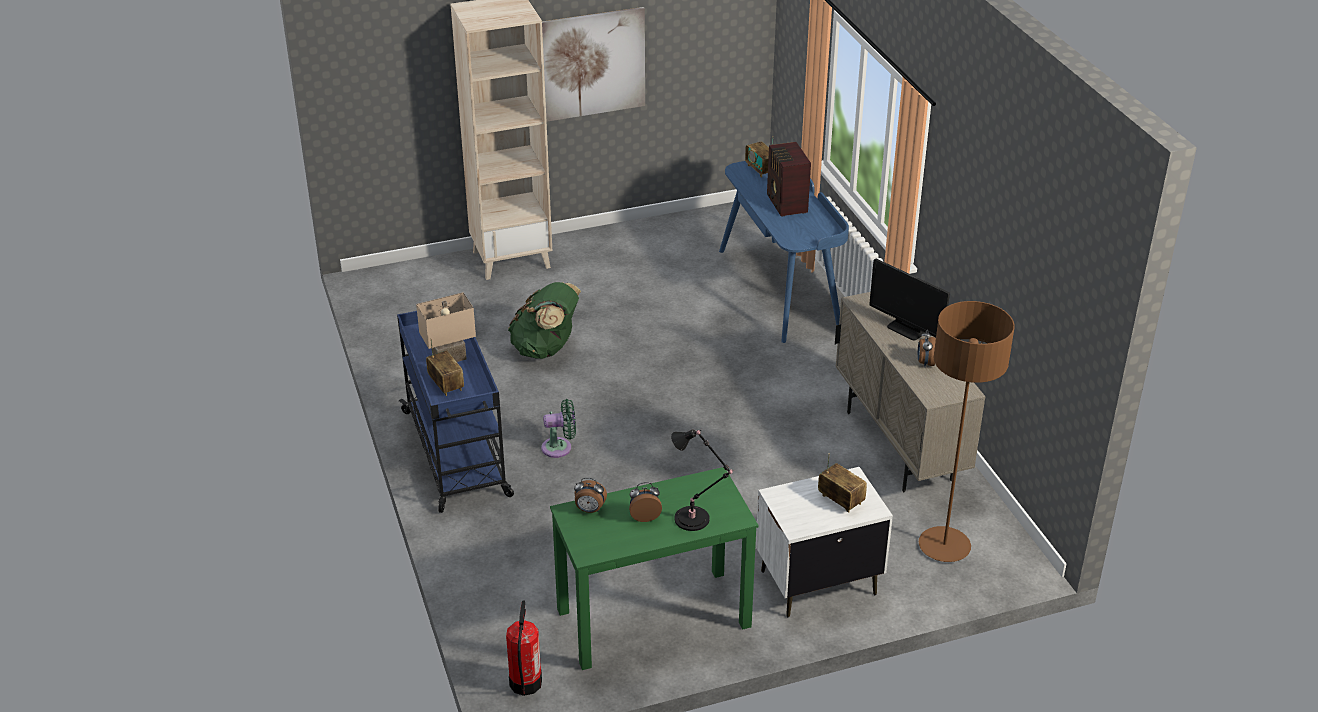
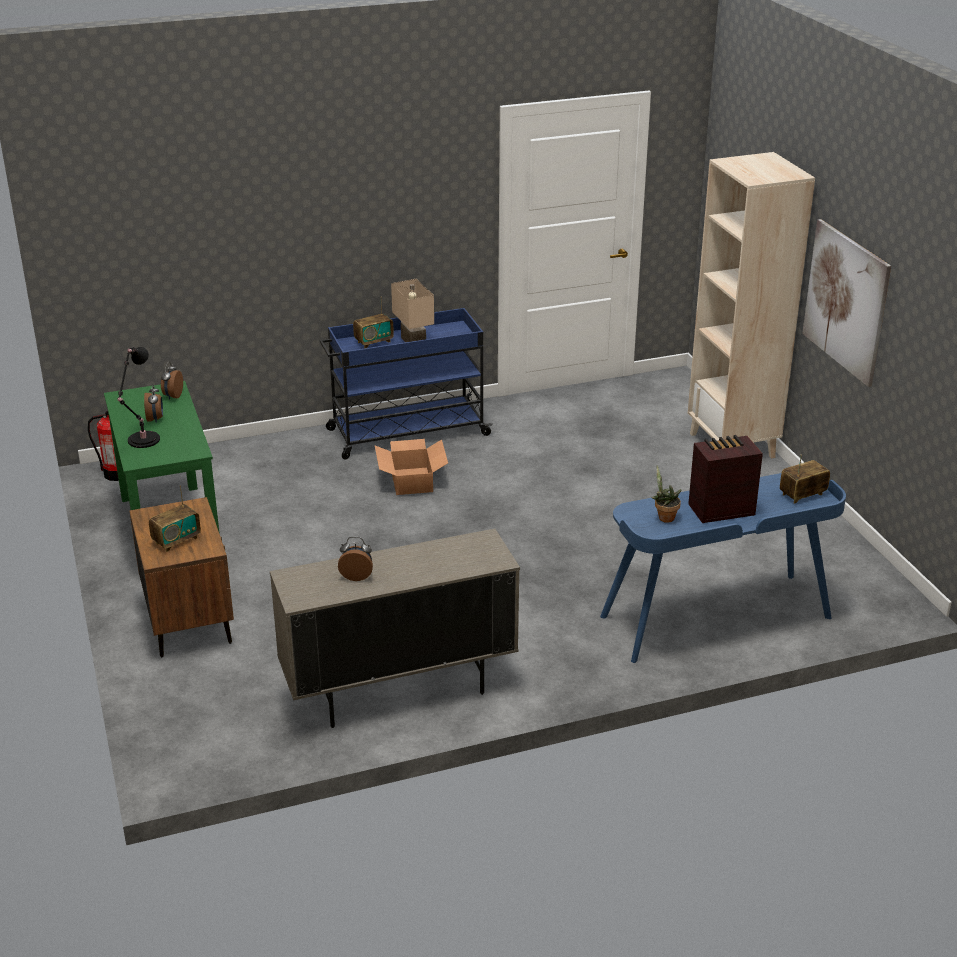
camera: 90 degrees right, 5 degrees down
(546, 349) = (571, 469): green backpack -> none
(560, 447) = (412, 481): green fan -> cardboard box
(800, 228) = (664, 517): none -> potted plant
(817, 582) = (189, 621): white nightstand -> brown nightstand
(907, 329) = (426, 568): monitor -> none
(944, 546) = (221, 710): brown floor lamp -> none

